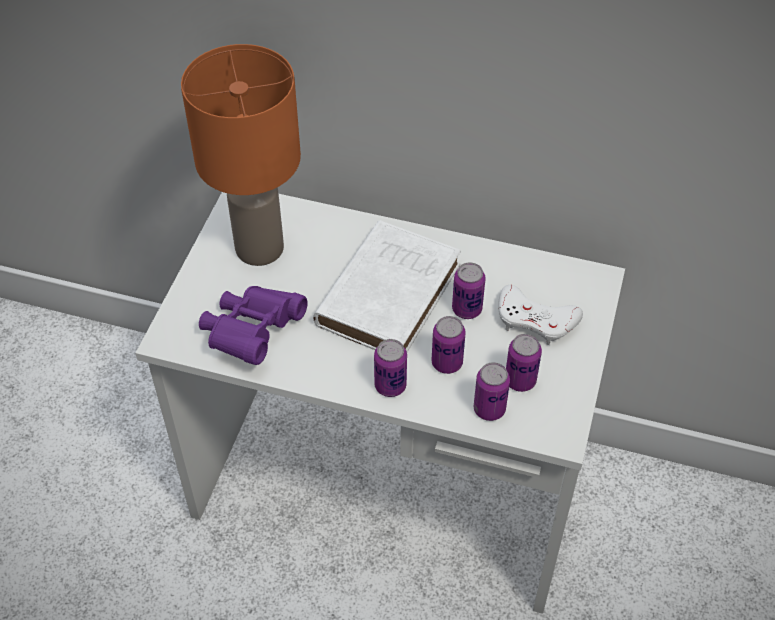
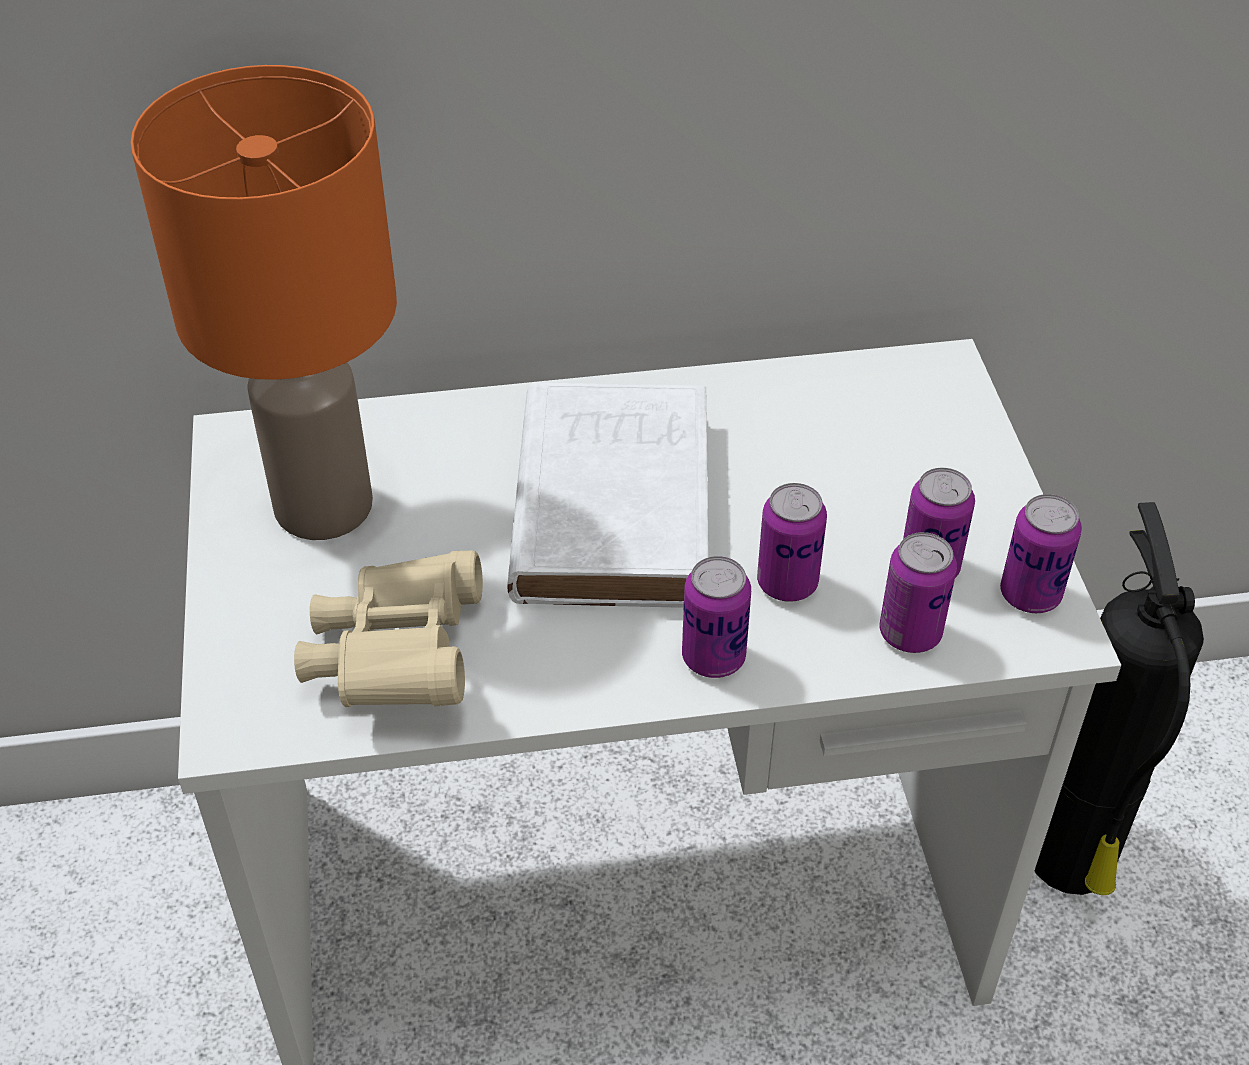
camera: 25 degrees left, 5 degrees down
(252, 333) = (398, 658): purple binoculars -> beige binoculars
(467, 309) = (763, 484): can -> can (1030, 594)
(536, 320) = (888, 462): white game controller -> none
(628, 563) = (1072, 864): none -> fire extinguisher

